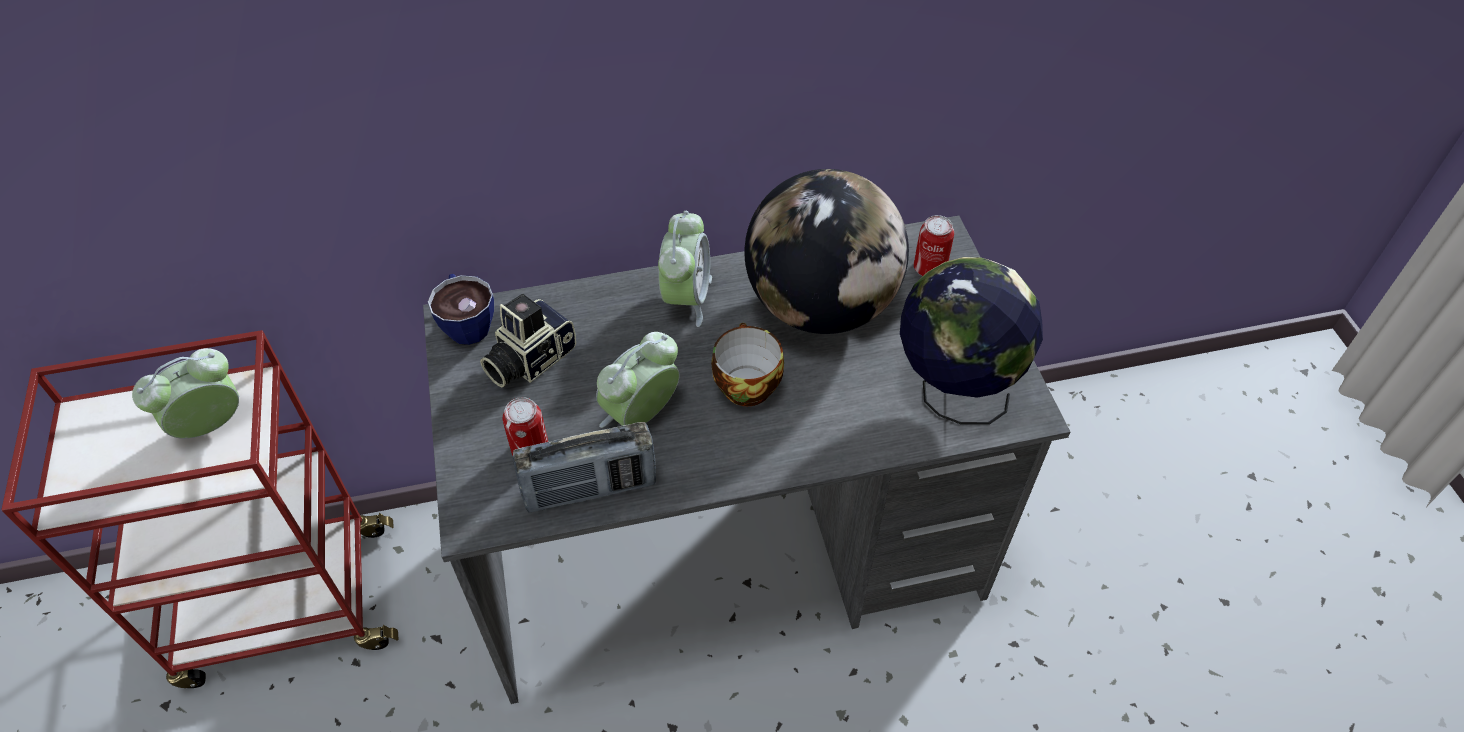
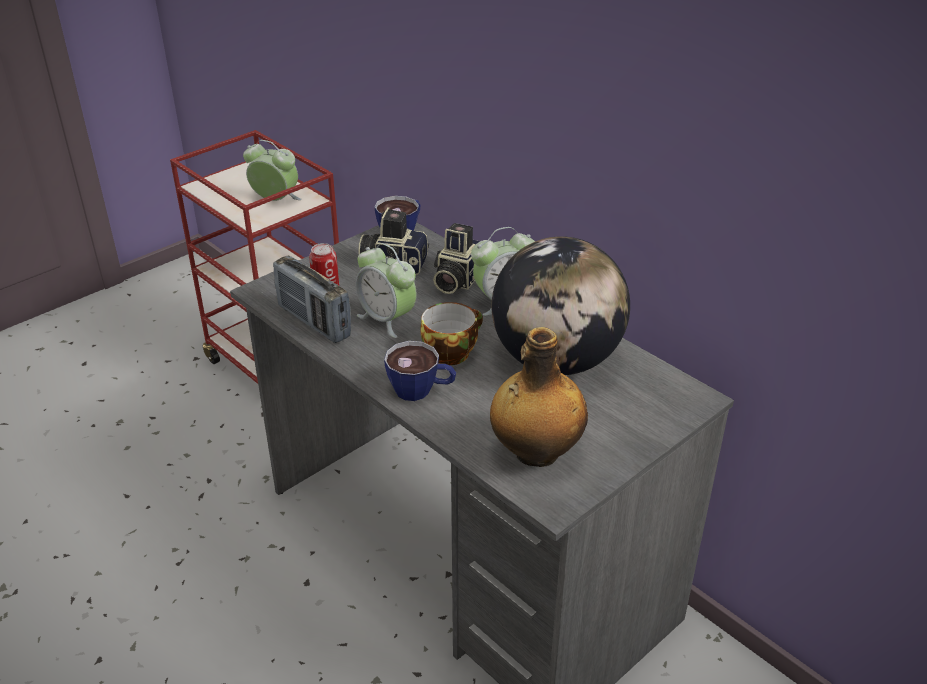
camera: 60 degrees right, 15 degrees down
(611, 317) = (456, 279): none -> camera
(641, 415) = (387, 319): alarm clock -> alarm clock turned 150 degrees counterclockwise
(796, 440) = (421, 390): none -> cup
(929, 268) = (654, 401): can -> none
(952, 392) = (535, 453): globe -> bottle

